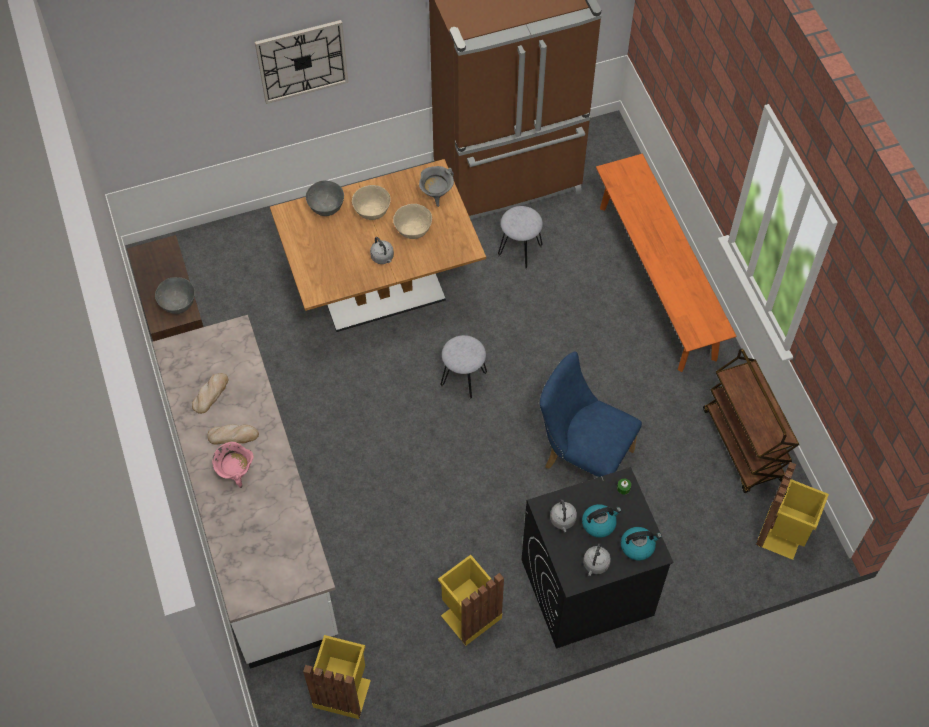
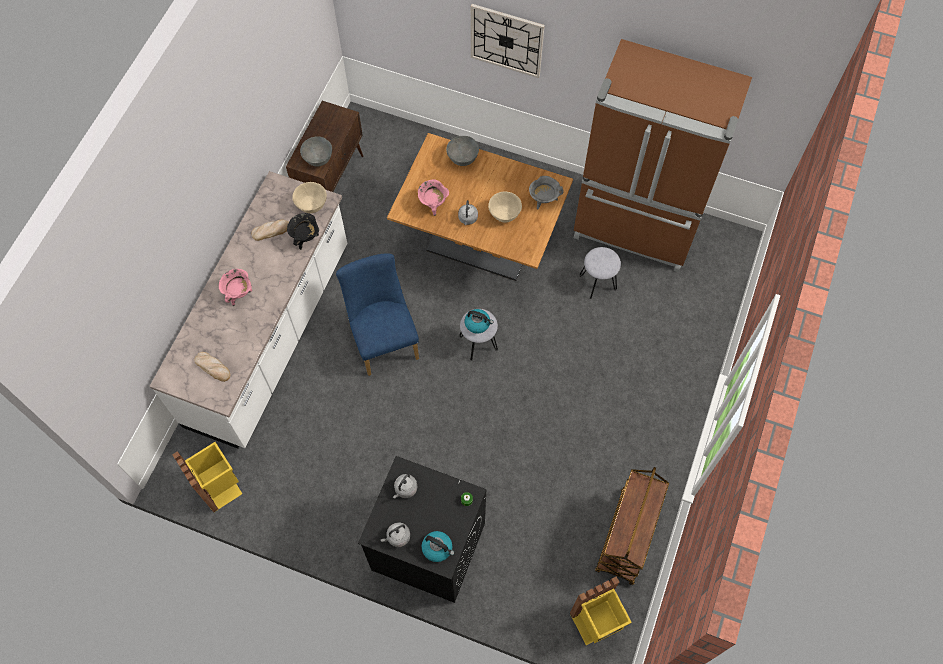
camera: 40 degrees right, 5 degrees up
(233, 435) = (259, 268): bread -> bread (213, 367)
(251, 377) = (305, 238): none -> black cooking pot
(338, 267) = (433, 204): none -> pink cooking pot
(372, 212) = (489, 182): beige bowl -> beige bowl (312, 205)
(469, 615) = (338, 502): yellow trash can -> none
(582, 456) = (508, 456): blue chair -> blue chair (383, 338)
(599, 523) = (427, 511): kettle -> kettle (478, 323)
(657, 281) = (674, 374): orange bench -> none

